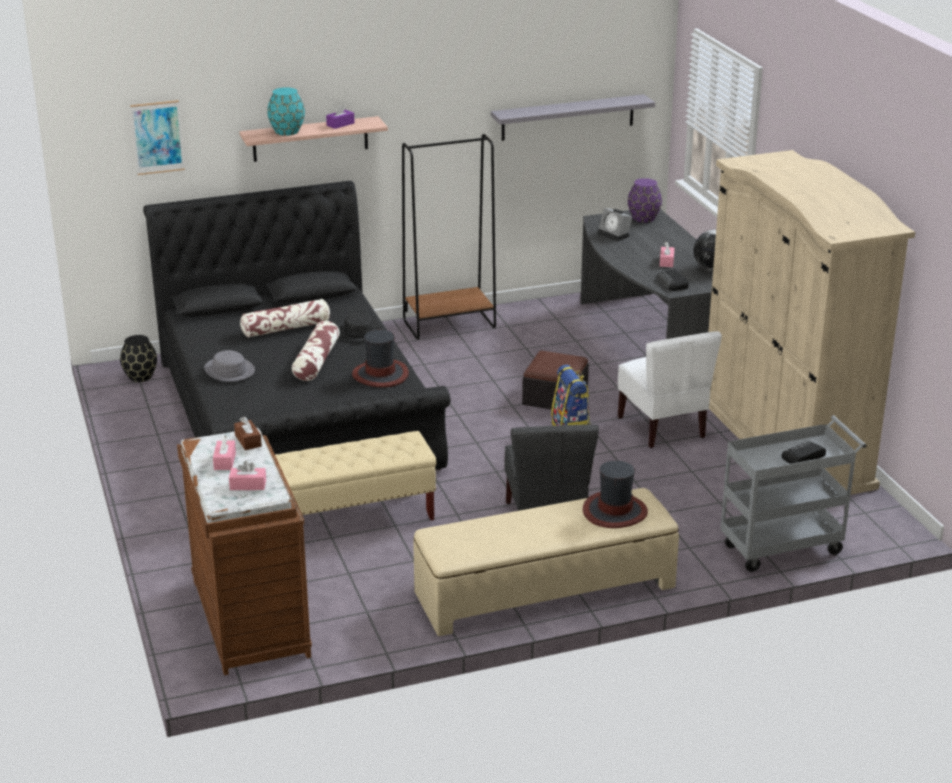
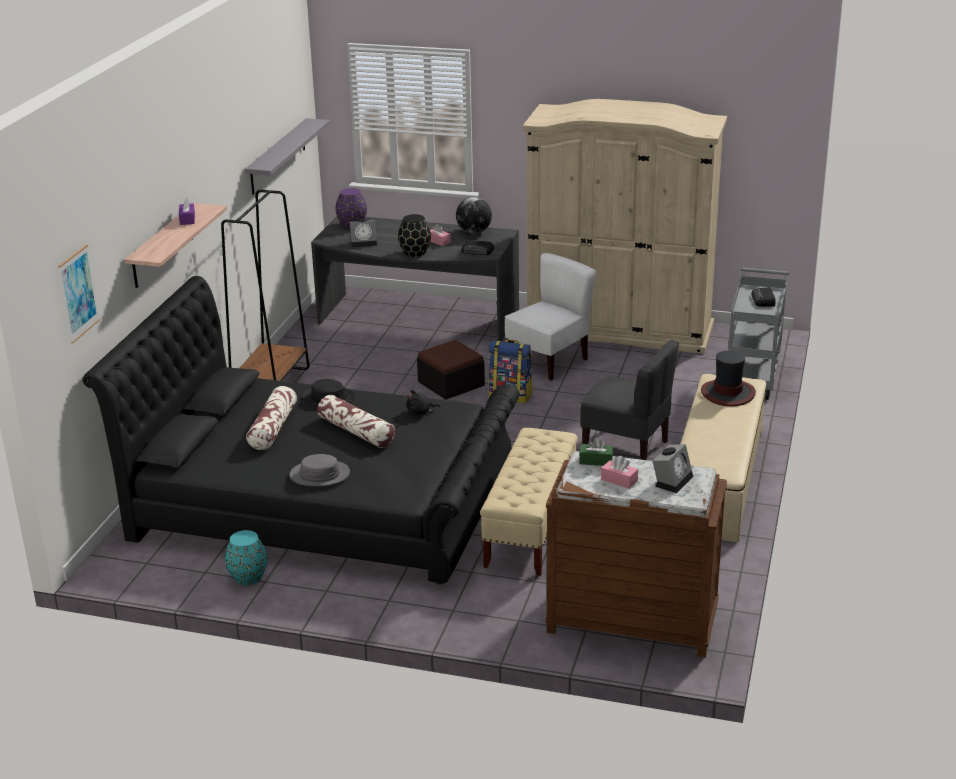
camera: 55 degrees left, 0 degrees up
(140, 376) = (137, 560): black vase -> black vase (414, 253)
(248, 441) = (596, 461): brown tissue box -> green tissue box
(248, 485) = (672, 480): pink tissue box -> alarm clock
(287, 131) = (164, 242): turquoise vase -> turquoise vase (247, 577)
(380, 374) = (420, 411): hat -> black plush toy
(663, 427) = (548, 361): white chair -> white chair turned 60 degrees counterclockwise

